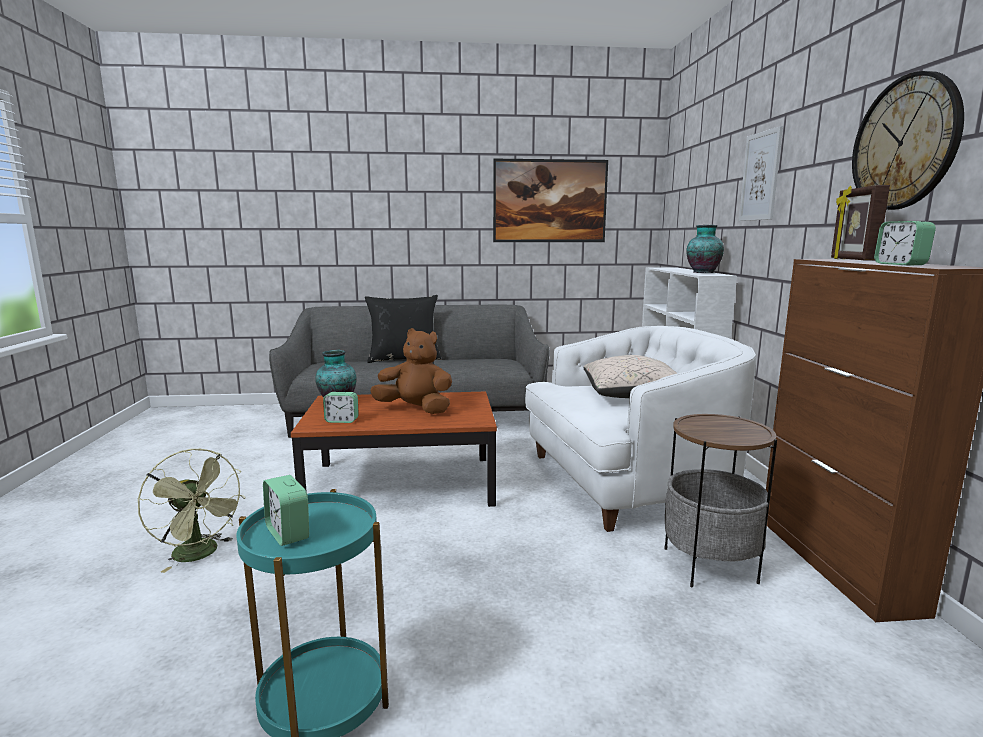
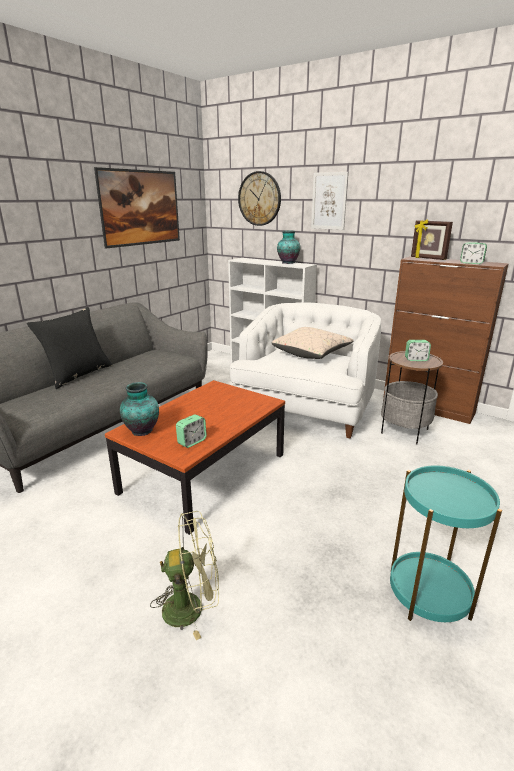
camera: 50 degrees left, 10 degrees up
(288, 533) = (449, 503): alarm clock -> alarm clock (416, 359)
(416, 409) = (213, 411): brown plush toy -> none
(905, 143) = (446, 198): wall clock -> wall clock (259, 199)

